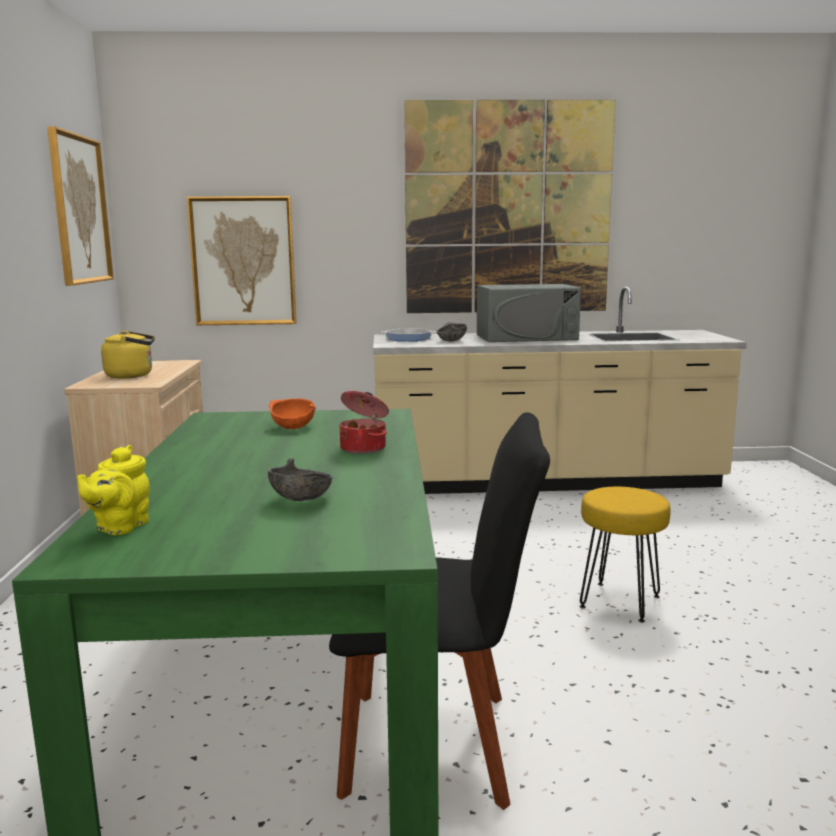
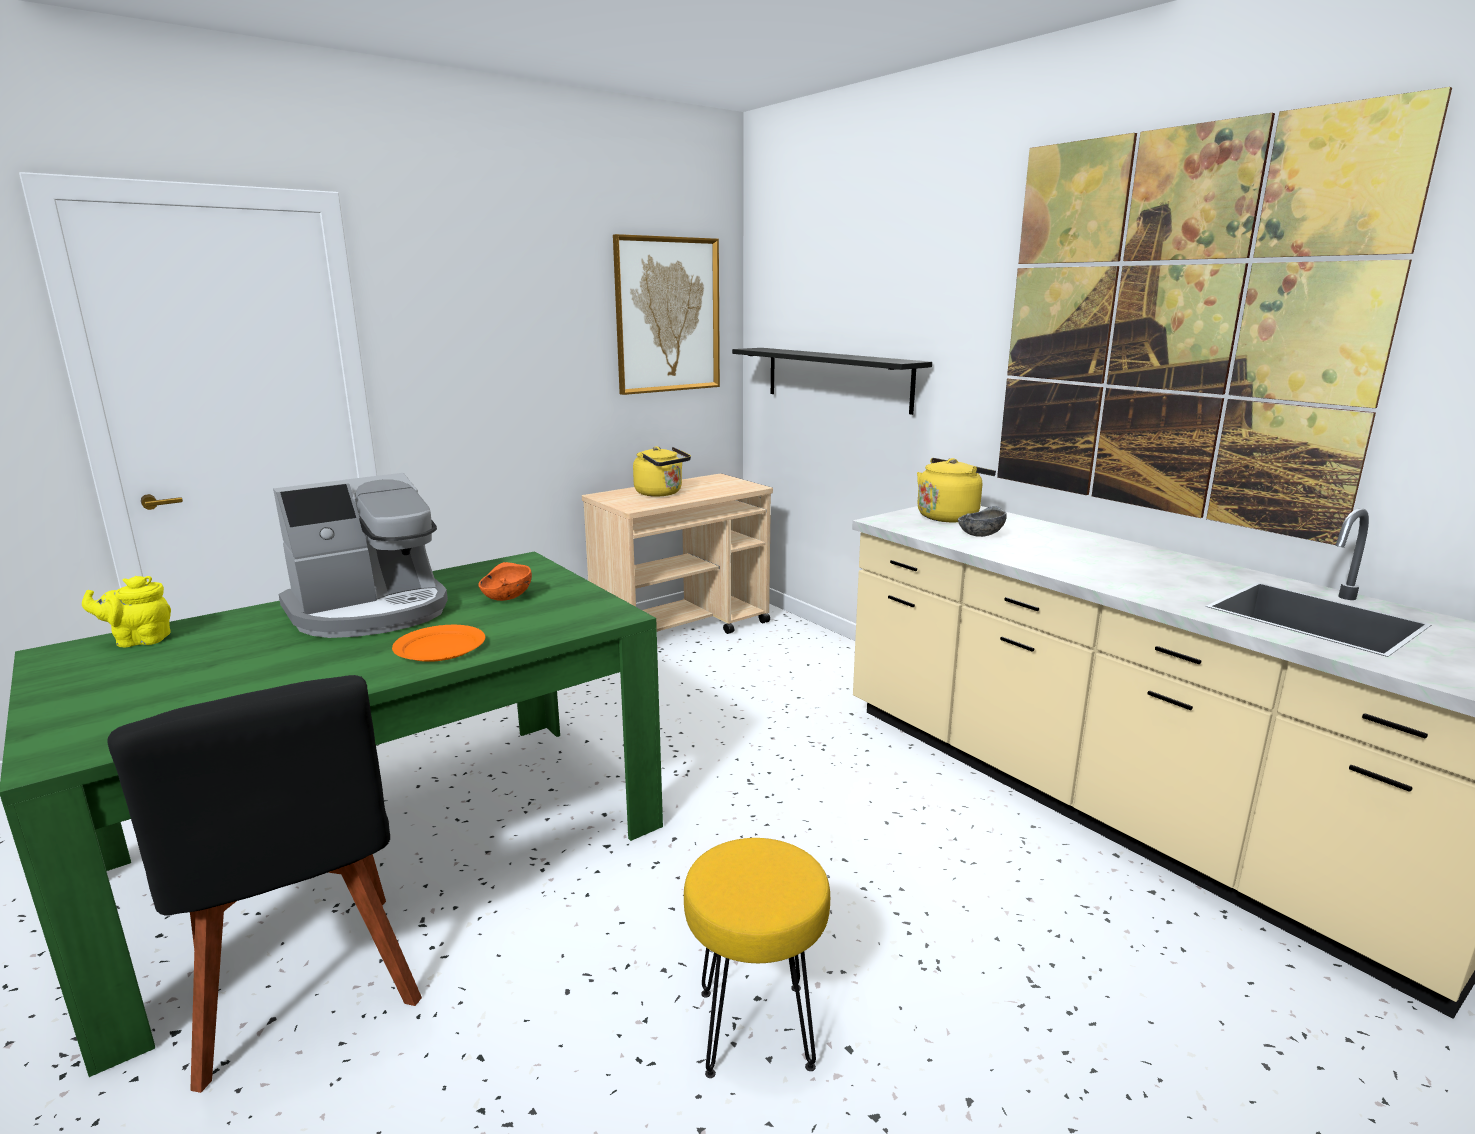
camera: 55 degrees right, 5 degrees up
(235, 457) = (371, 611): none -> coffee machine
(243, 261) = (837, 378): picture -> black shelf
(302, 499) = (231, 675): grey bowl -> none
(364, 448) = (440, 647): cooking pot -> orange plate
(408, 338) = (950, 516): frying pan -> yellow kettle
(526, 337) = (1113, 559): grey microwave -> none

